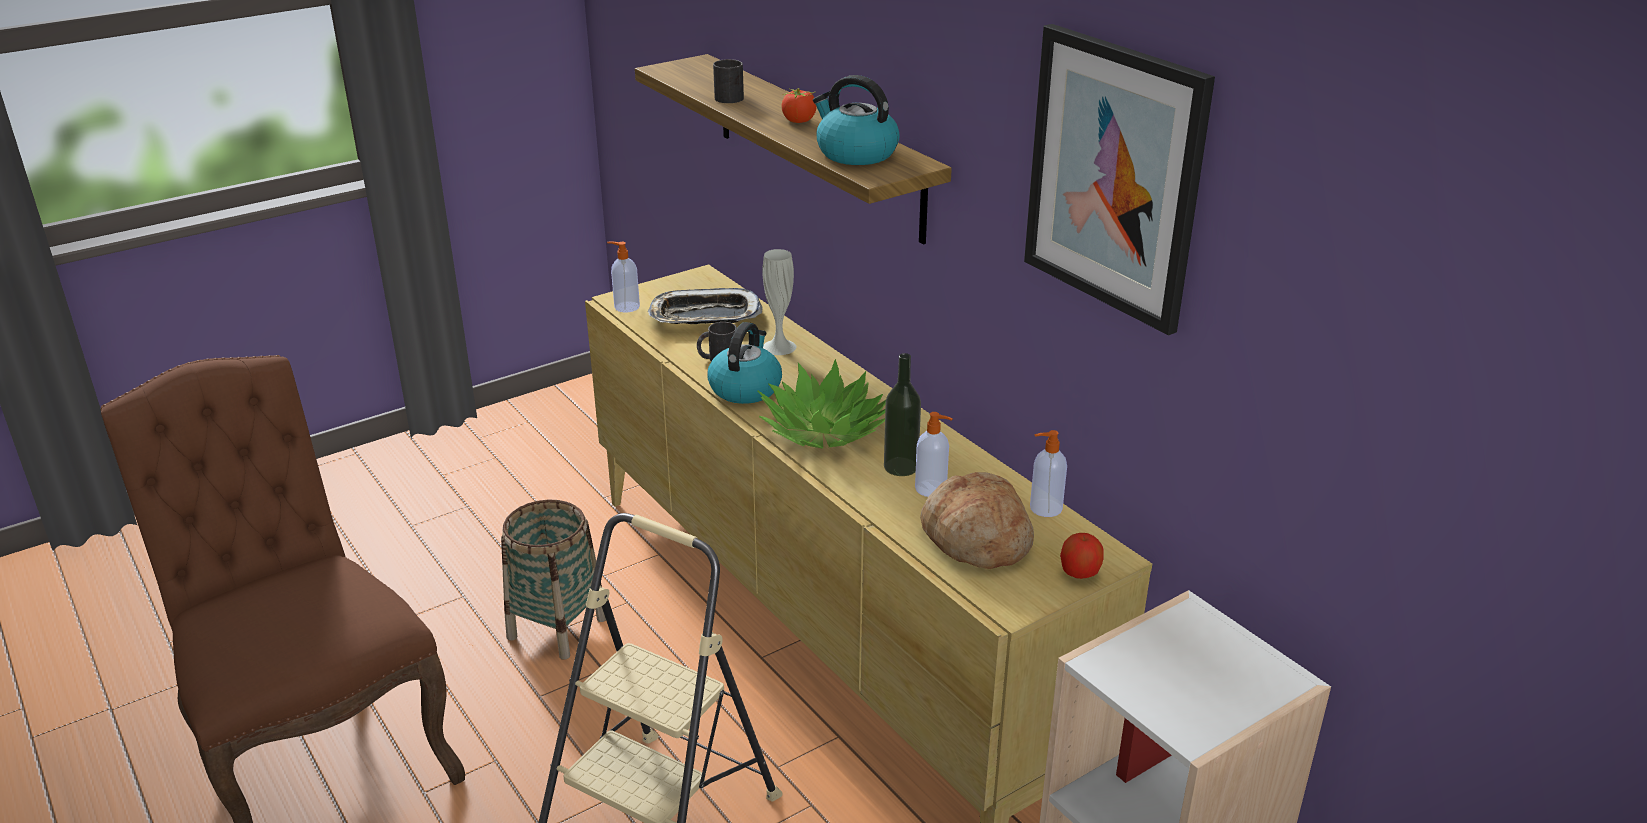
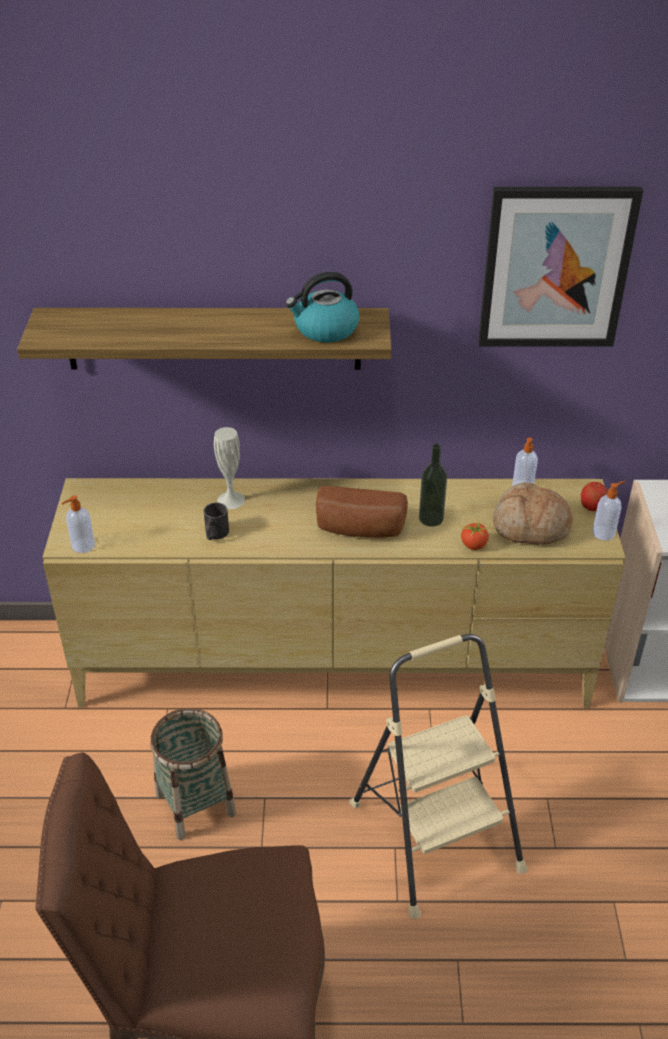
camera: 55 degrees left, 10 degrees up
(704, 316) = (145, 514): tray -> none
(731, 96) = (148, 332): black mug -> none
(745, 388) = (269, 539): kettle -> none
(799, 121) = (237, 326): tomato -> tomato (474, 545)
(824, 431) = (359, 530): potted plant -> bread
(932, 489) = (466, 518): soap dispenser -> soap dispenser (604, 533)

